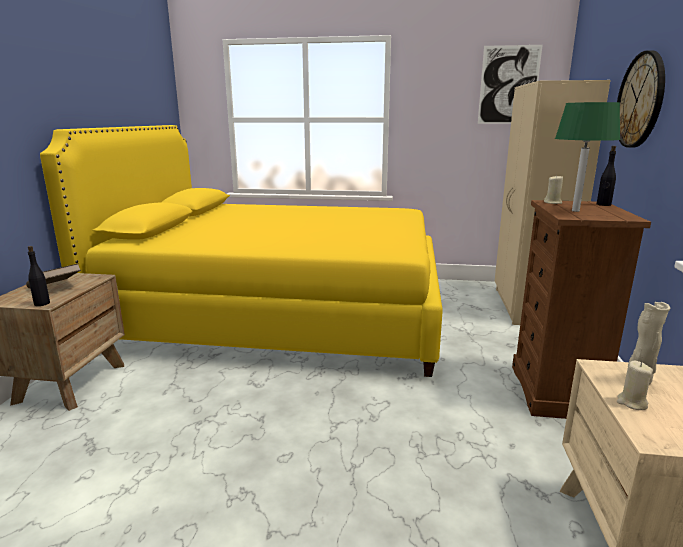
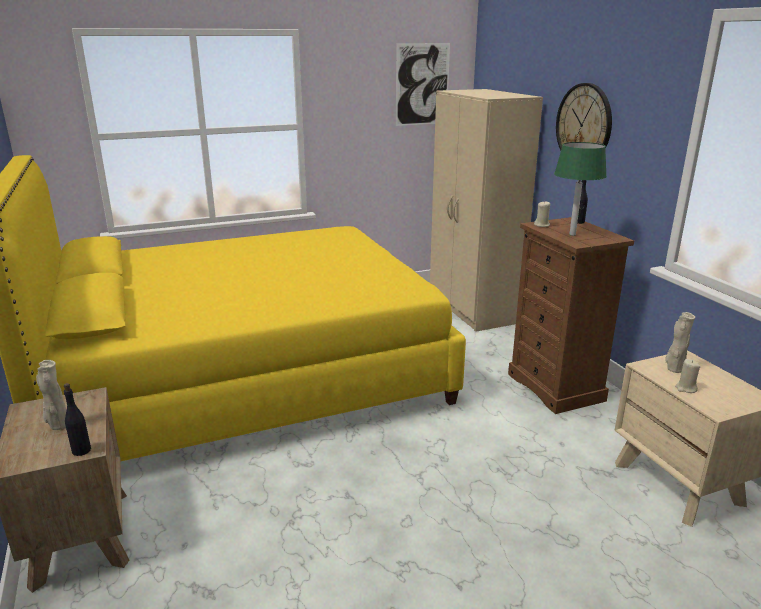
camera: 30 degrees left, 5 degrees up
(55, 288) = (58, 426): brown book -> beige vase

